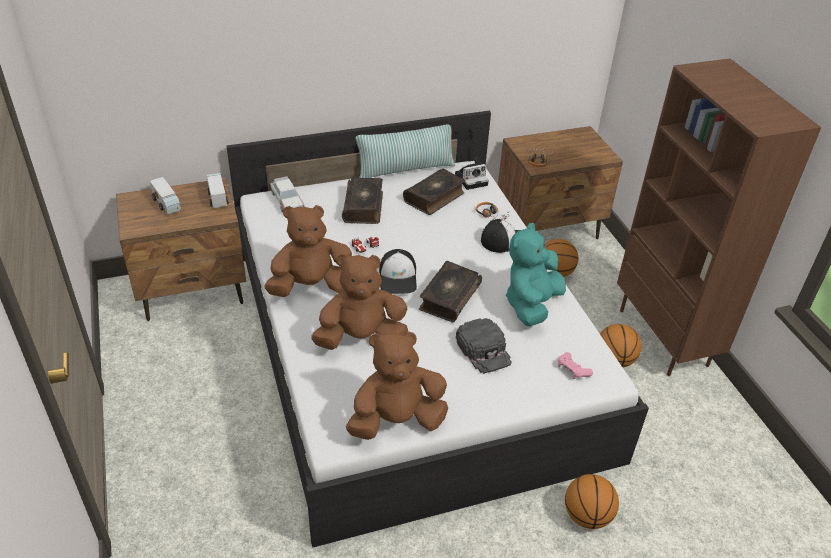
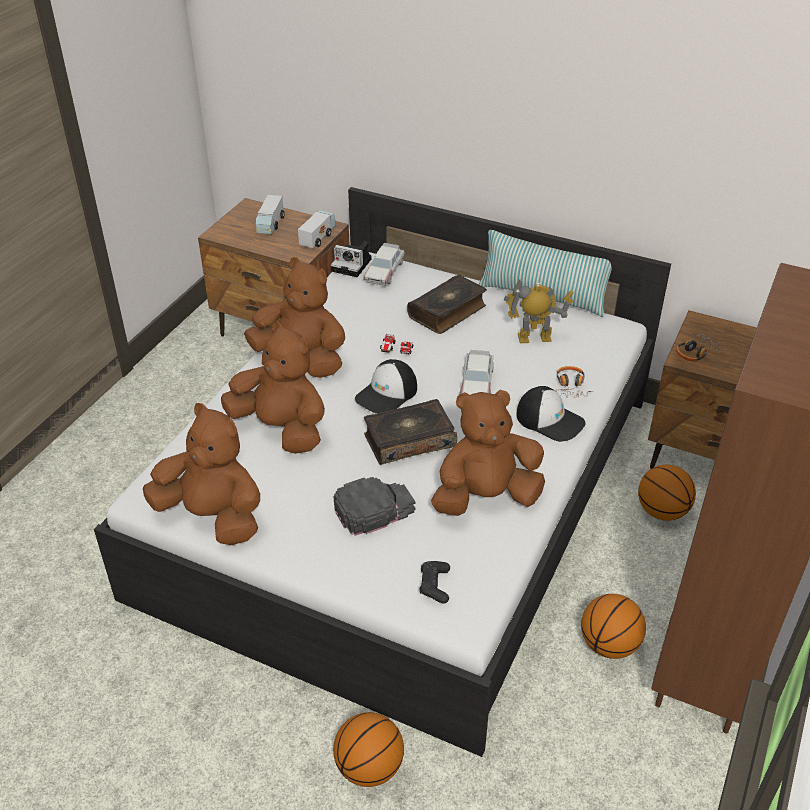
camera: 45 degrees right, 0 degrees up
(435, 198) = (534, 338): book -> toy robot
(439, 241) = (476, 382): none -> toy car
(472, 179) = (603, 339): camera -> camera (353, 265)
(484, 350) = (374, 508): black cap -> black cap turned 135 degrees counterclockwise
(531, 304) = (485, 497): turquoise plush toy -> brown plush toy
(572, 370) = (434, 585): pink game controller -> black game controller

